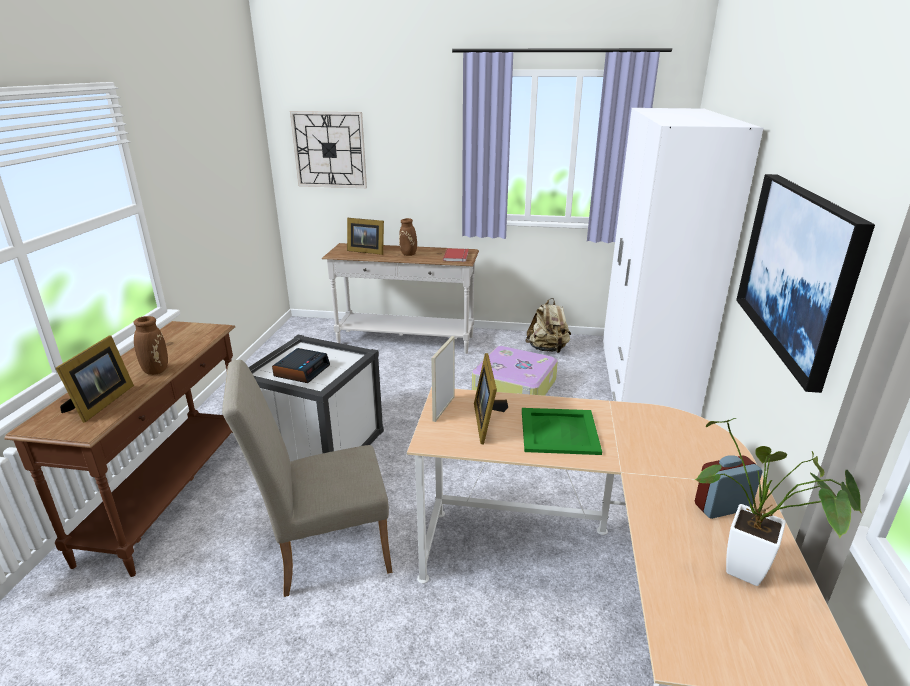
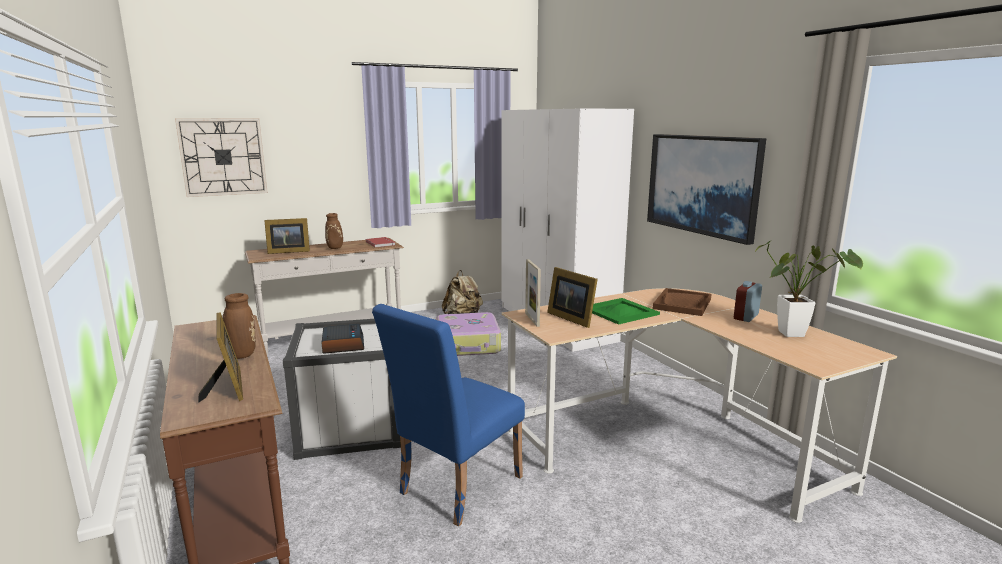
camera: 35 degrees left, 10 degrees down
(323, 554) = (454, 489): beige chair -> blue chair
(662, 447) = (682, 304): none -> brown tray

